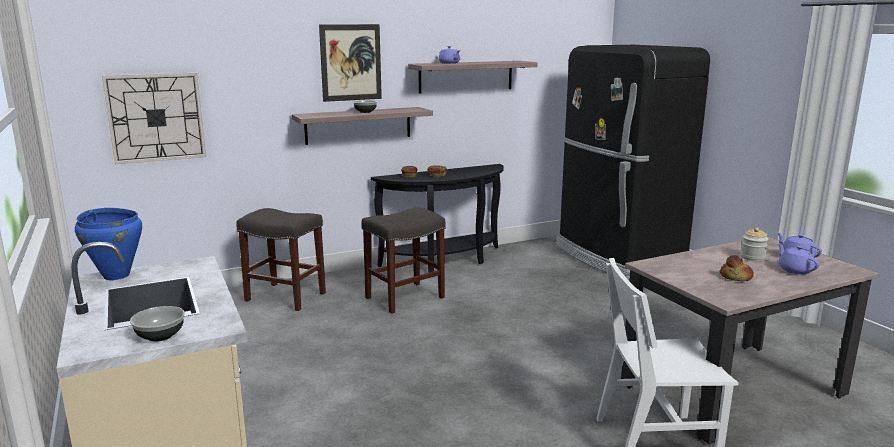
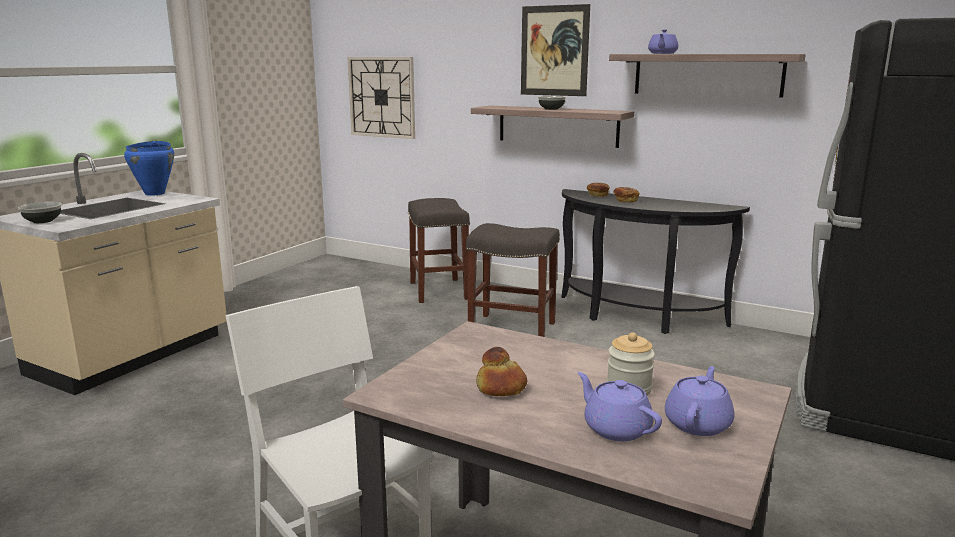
camera: 55 degrees right, 0 degrees up
(795, 270) = (616, 428): purple teapot -> purple teapot turned 75 degrees counterclockwise

